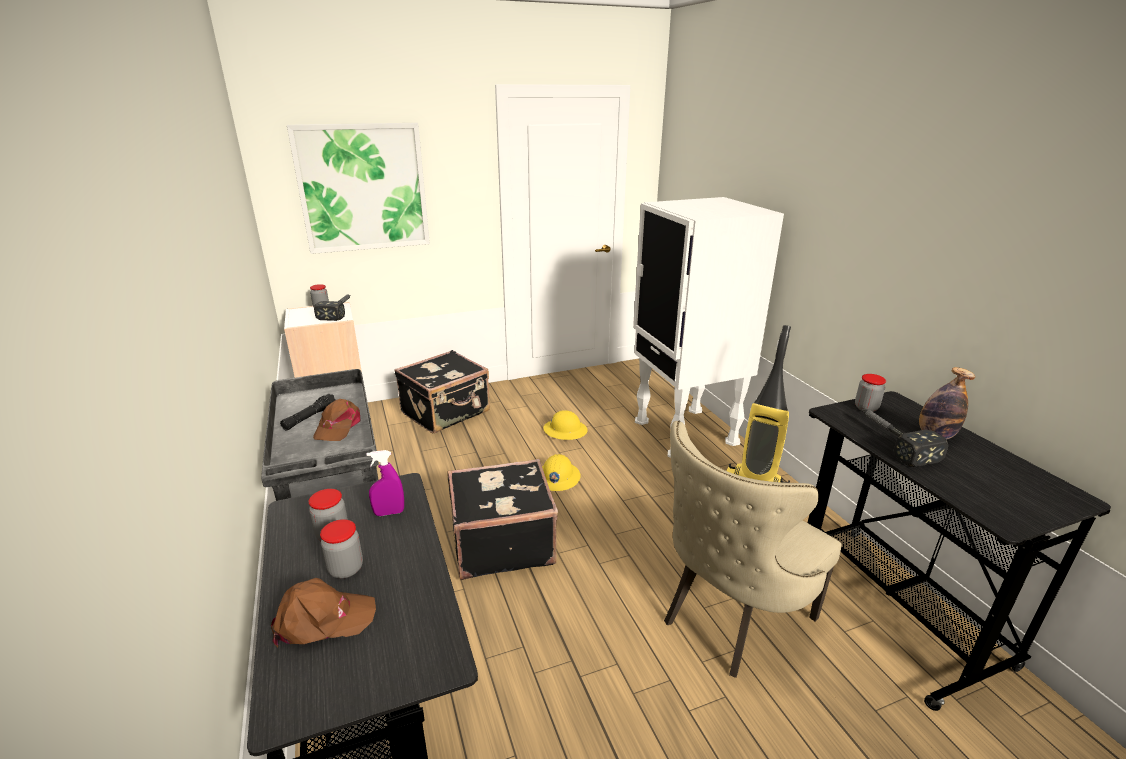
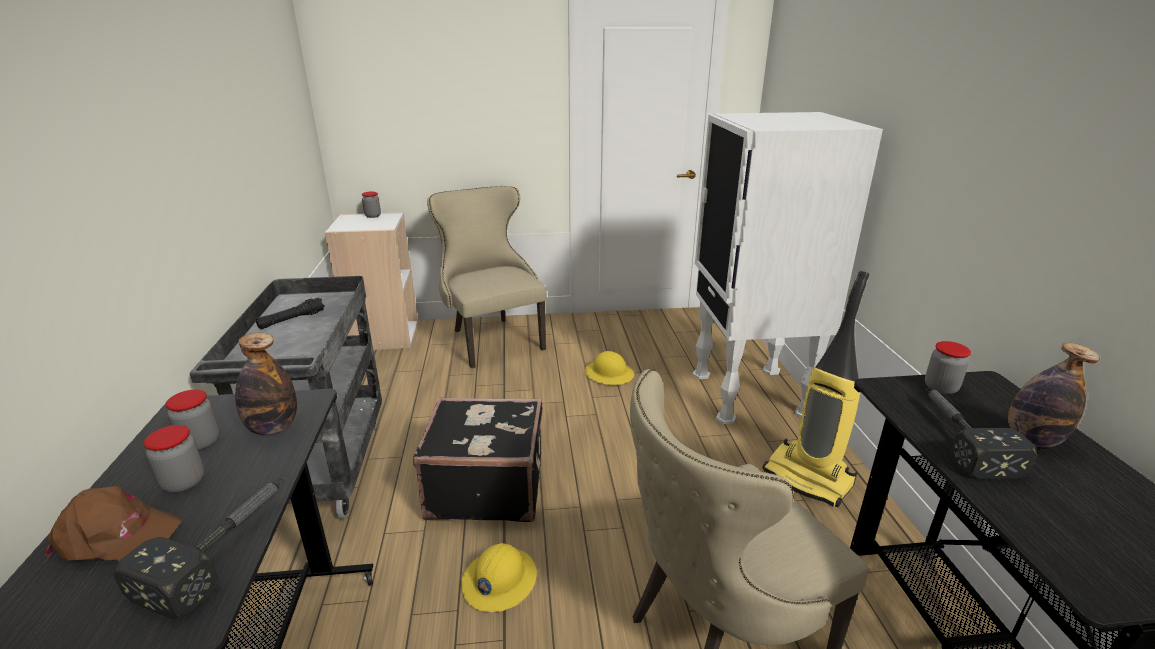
camera: 15 degrees right, 0 degrees up
(338, 427) = (311, 332): brown cap -> none
(339, 310) = (387, 220): hammer -> hammer (227, 546)
(363, 188) = (421, 92): picture -> none
(389, 513) = (273, 428): purple spray bottle -> bottle
(446, 412) = (492, 339): black suitcase -> beige chair
(557, 477) = (578, 424): yellow hard hat -> yellow hard hat (499, 580)

